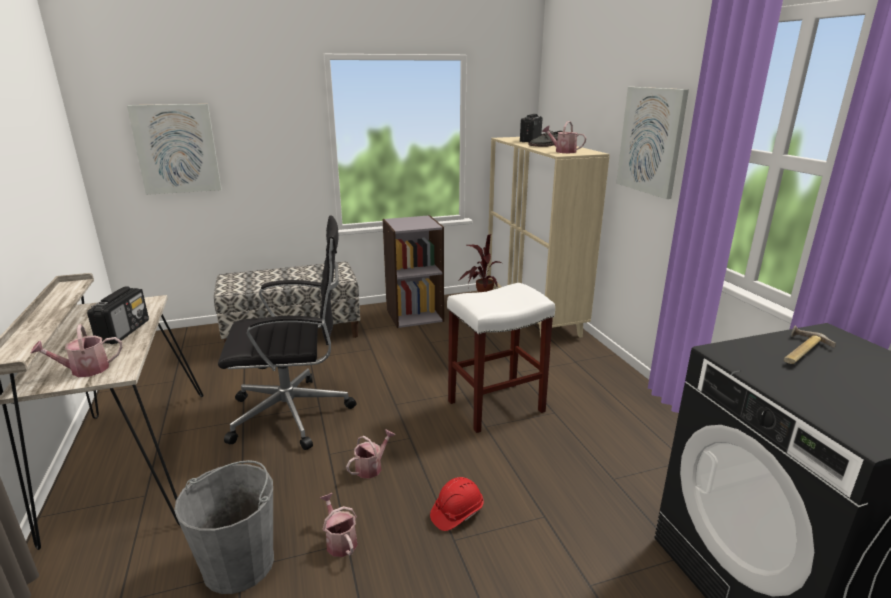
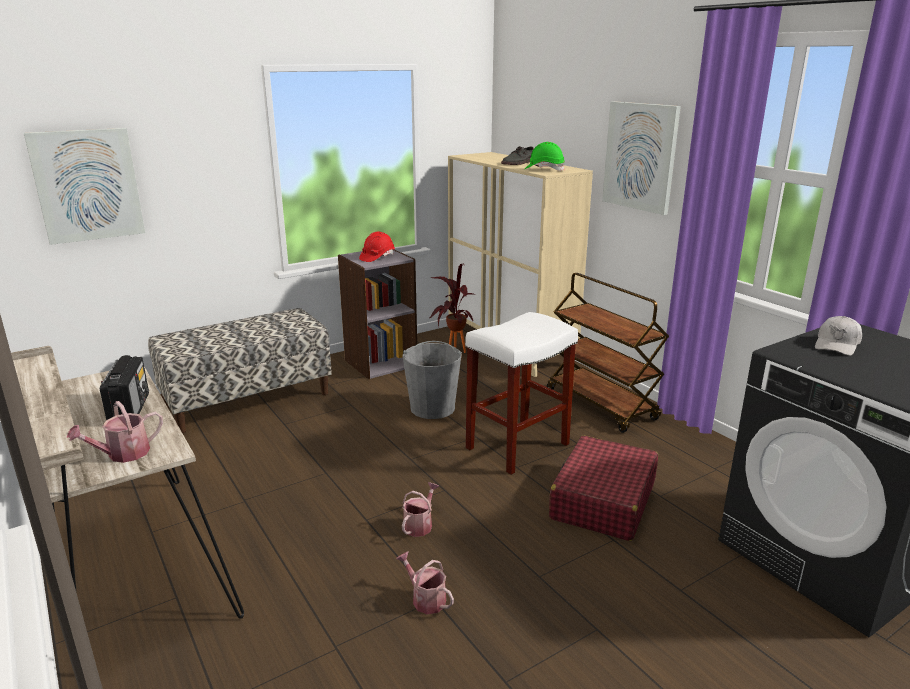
camera: 15 degrees left, 0 degrees up
(239, 563) = (331, 640): grey bucket -> grey bucket (433, 407)
(294, 414) = (302, 485): black office chair -> none
(457, 513) = (529, 552): red hard hat -> red hard hat (377, 257)
(530, 140) = (494, 158): radio -> none
(552, 474) = (602, 501): none -> red suitcase
(562, 151) = (544, 170): watering can -> green hard hat
(595, 378) = (601, 405): none -> brown cart
(799, 351) = (837, 345): hammer -> white cap

